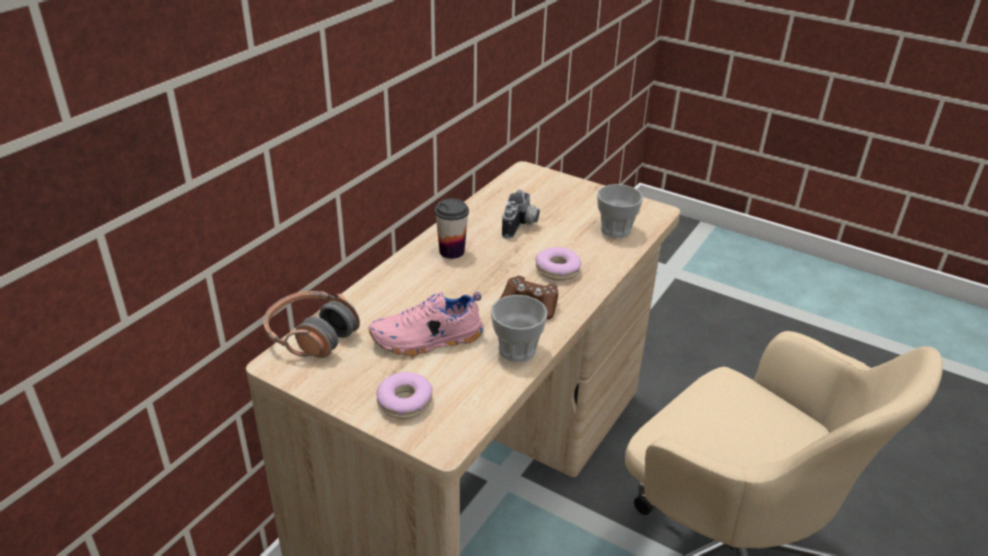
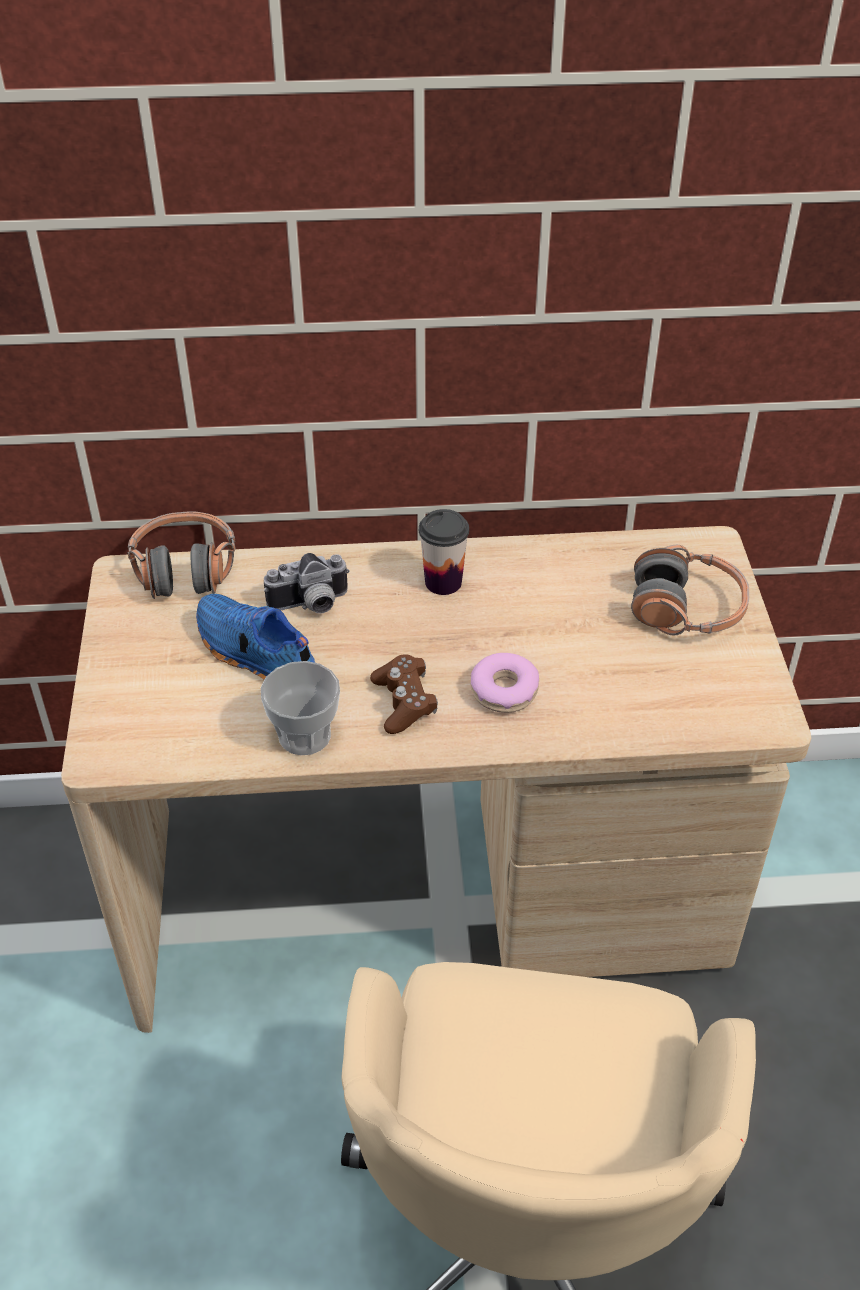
camera: 55 degrees right, 10 degrees up
(405, 402) = (139, 695): donut -> none
(427, 340) = (255, 655): pink shoe -> blue shoe
(521, 226) = (568, 610): camera -> camera (310, 605)
(561, 196) = (686, 609): none -> headphones
(615, 229) = (666, 700): cup -> none

